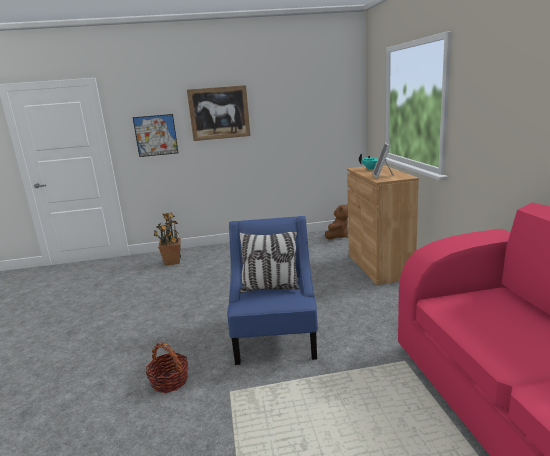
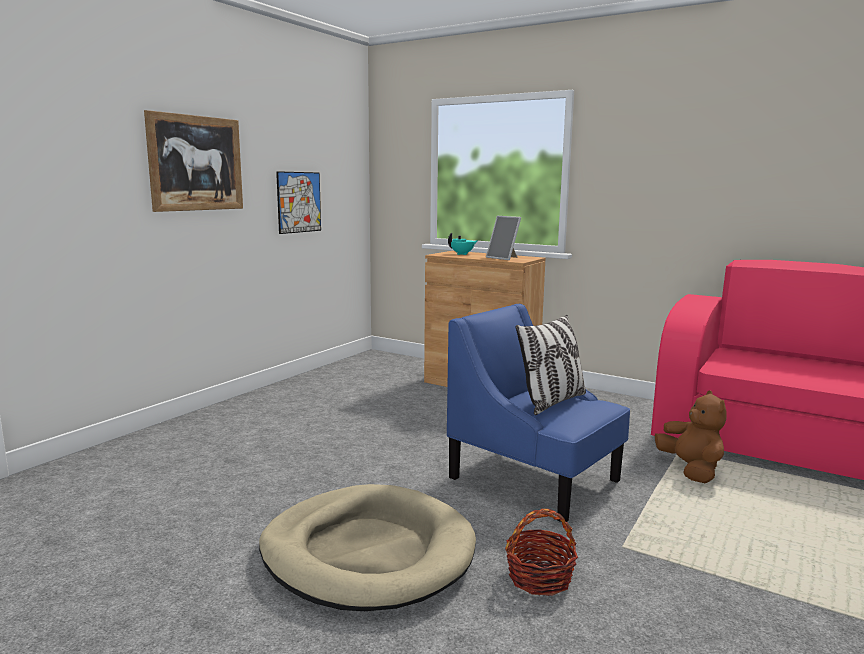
camera: 50 degrees left, 5 degrees down
(147, 334) = (367, 553): none -> beige dog bed
(156, 135) = (82, 195): picture -> picture (299, 202)
(172, 262) = (156, 457): potted plant -> none
(338, 236) = (363, 366): brown plush toy -> brown plush toy (691, 470)

